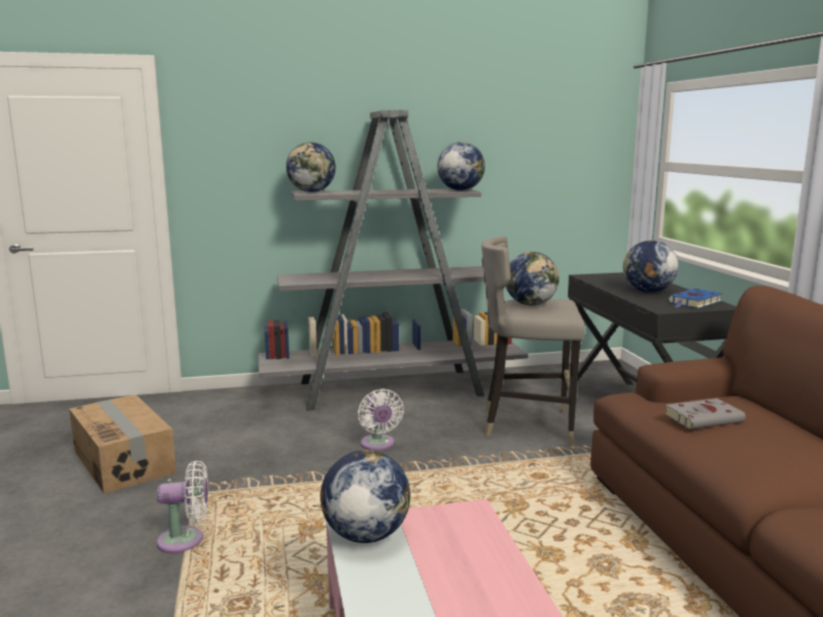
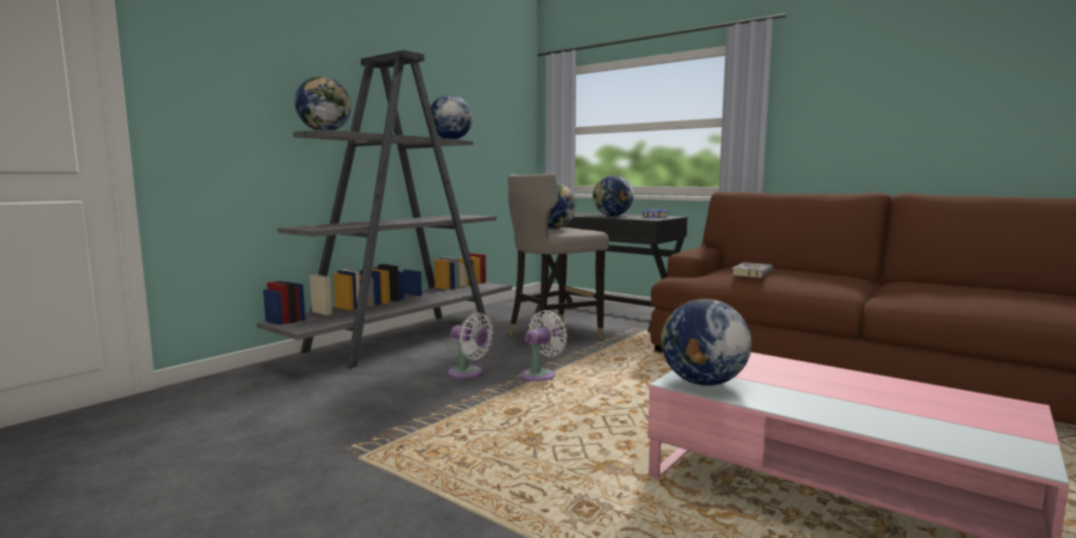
camera: 40 degrees left, 5 degrees down
(124, 461) = (202, 462): cardboard box -> none
(186, 540) = (429, 492): white fan -> white fan (540, 375)

